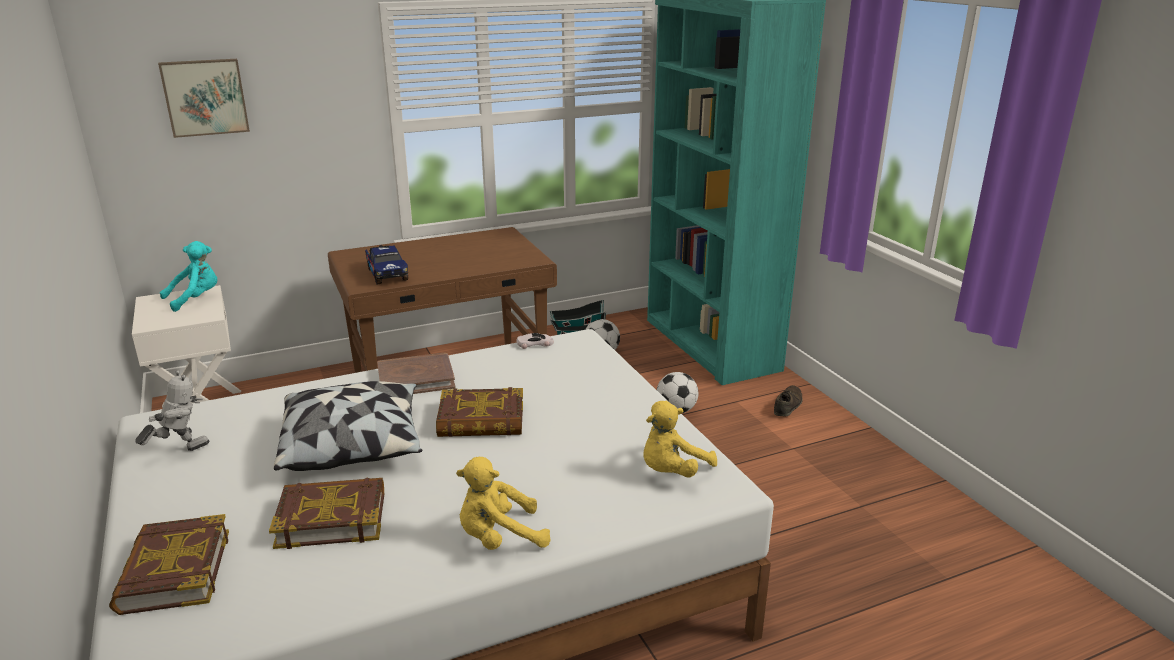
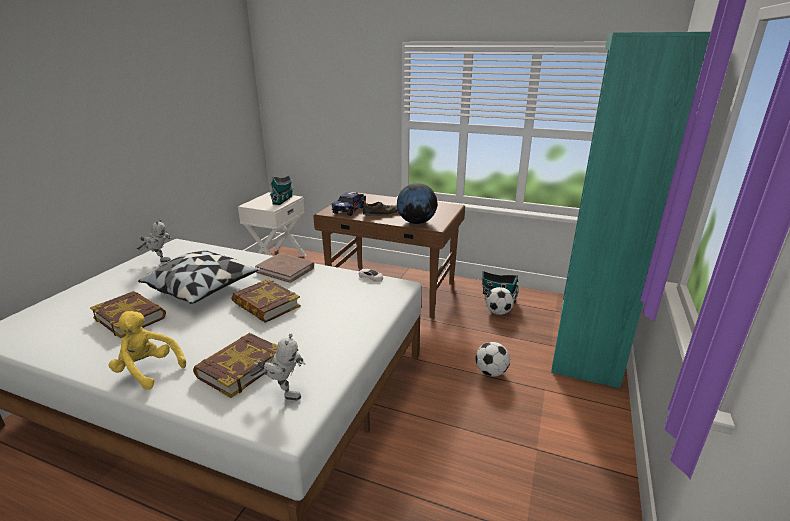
camera: 45 degrees right, 0 degrees up
(174, 571) = (60, 307): book -> book (240, 368)
(196, 299) = (283, 199): turquoise plush toy -> toy house
(205, 97) = (308, 93): picture -> none
(504, 262) = (416, 222): none -> globe
(672, 471) = (282, 393): yellow plush toy -> toy robot
(787, 405) = (583, 415): brown shoe -> brown shoe (382, 213)

